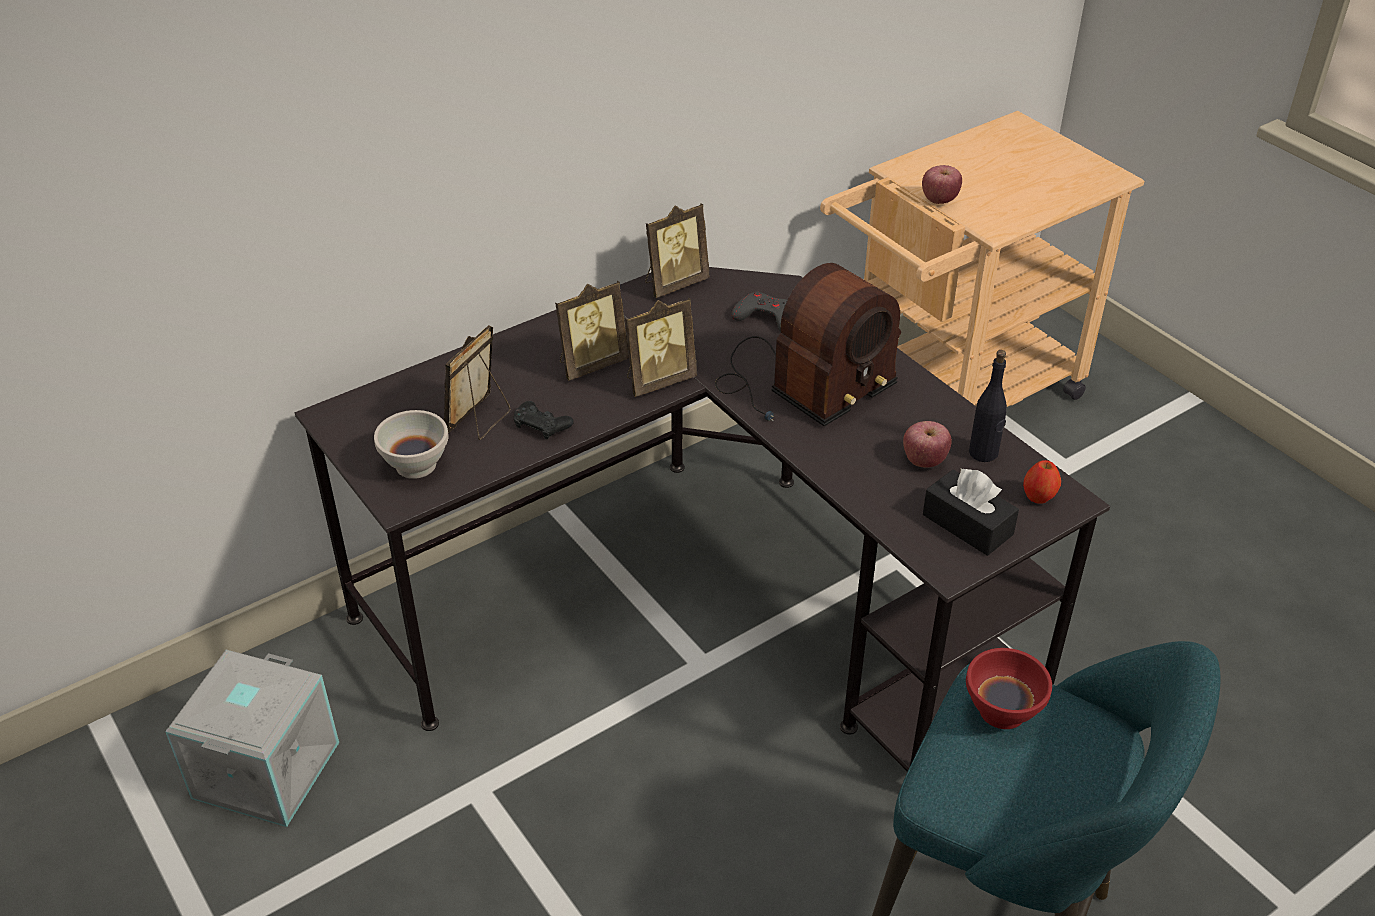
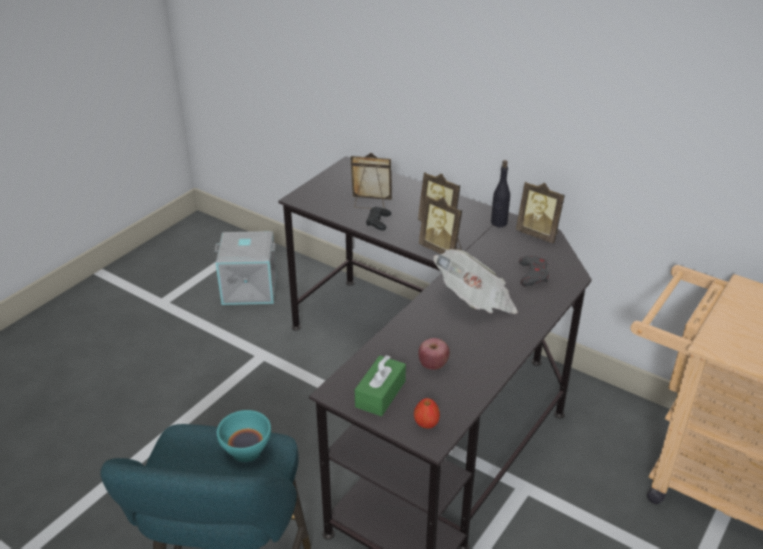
camera: 70 degrees right, 5 degrees down
(417, 465) = (326, 196): white bowl -> none
(801, 384) = (475, 301): radio -> newspaper
(939, 199) = (720, 310): apple -> none
(967, 524) = (380, 394): black tissue box -> green tissue box
(983, 453) = (457, 391): black bottle -> black bottle (499, 223)
(1001, 711) = (246, 450): red bowl -> turquoise bowl

